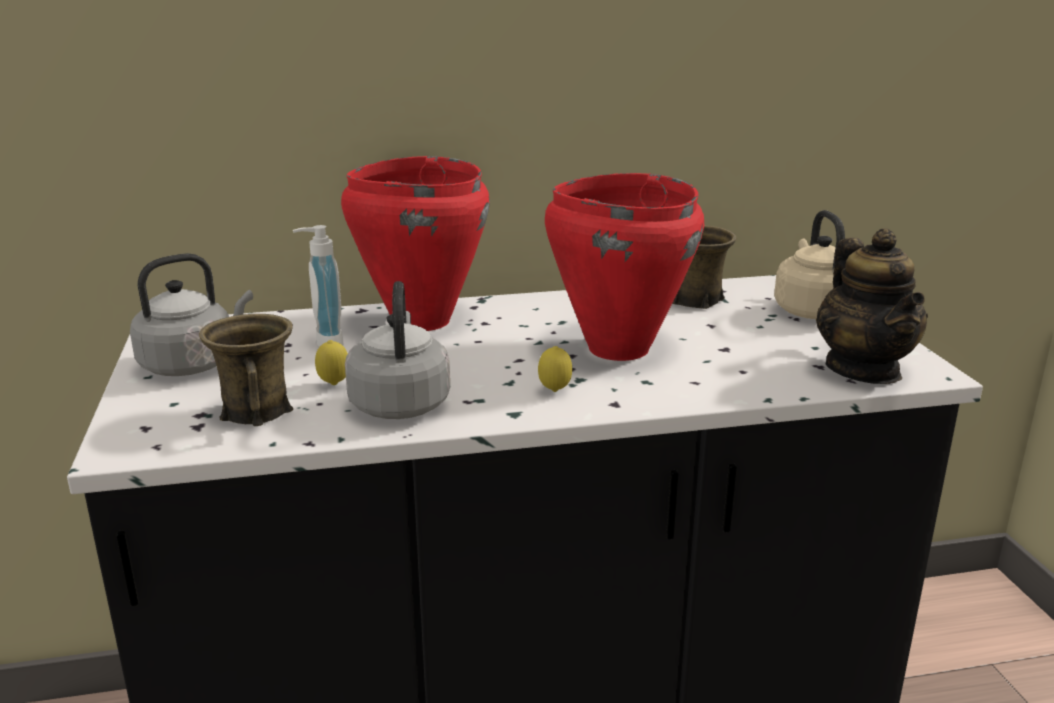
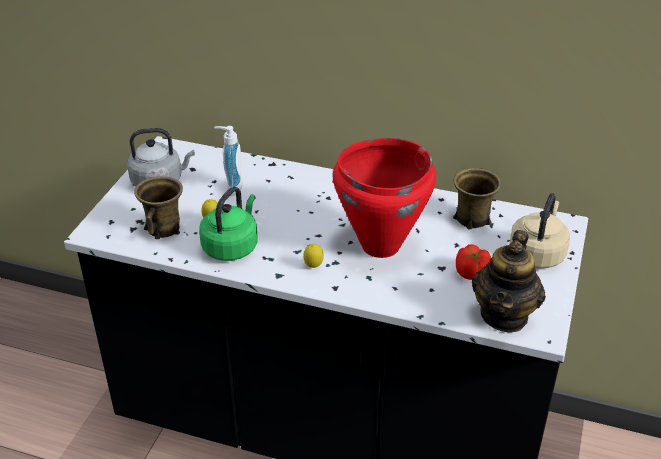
camera: 30 degrees right, 15 degrees up
(400, 402) = (232, 246): grey kettle -> green kettle
(420, 321) = (295, 184): red cooking pot -> none
(768, 344) = (472, 273): none -> tomato

